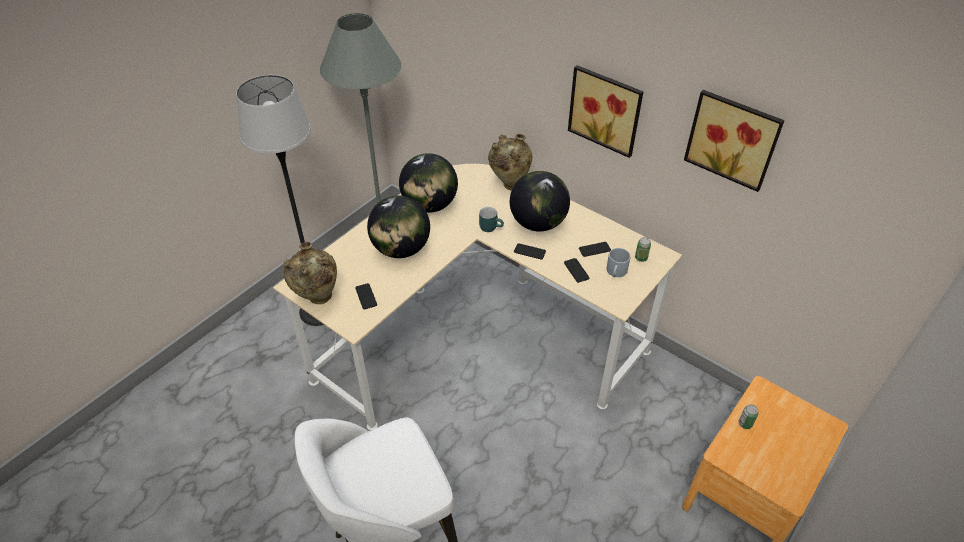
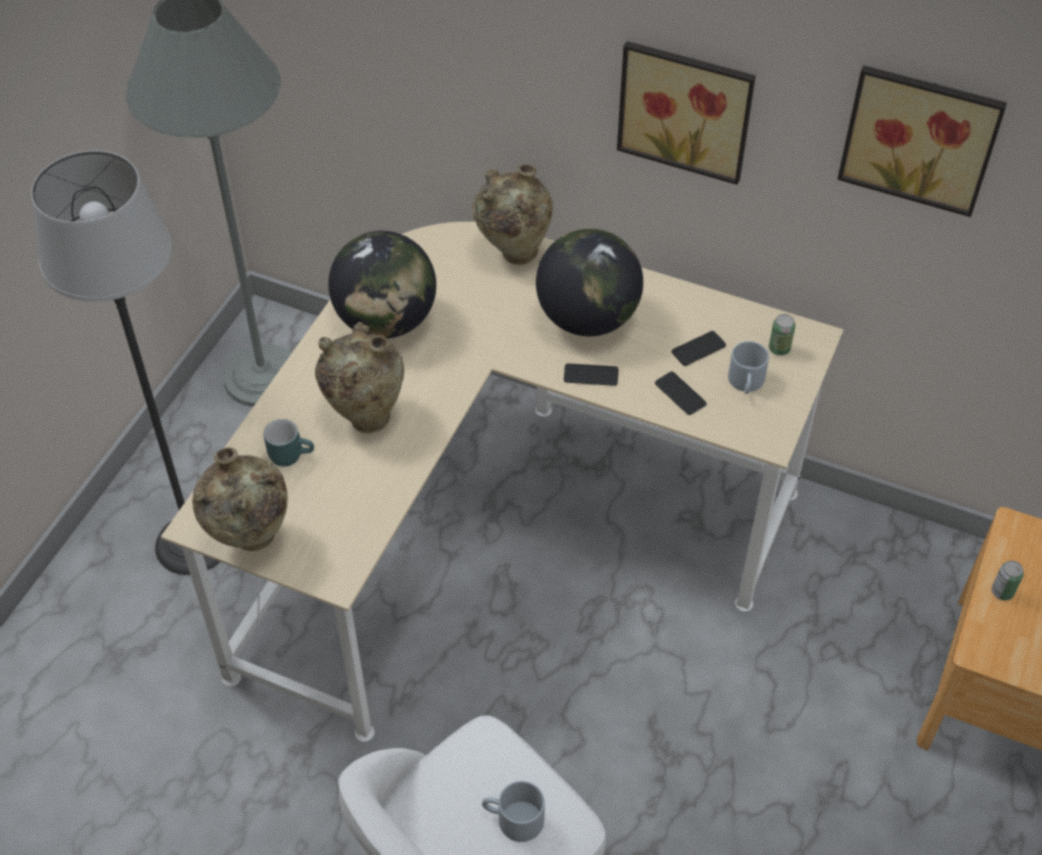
camera: 15 degrees left, 5 degrees up
(366, 296) = (336, 518): phone -> none
(400, 478) = (513, 820): none -> grey mug
(401, 249) = (365, 416): globe -> beige vase
(491, 227) = (509, 342): turquoise mug -> turquoise mug (291, 454)

